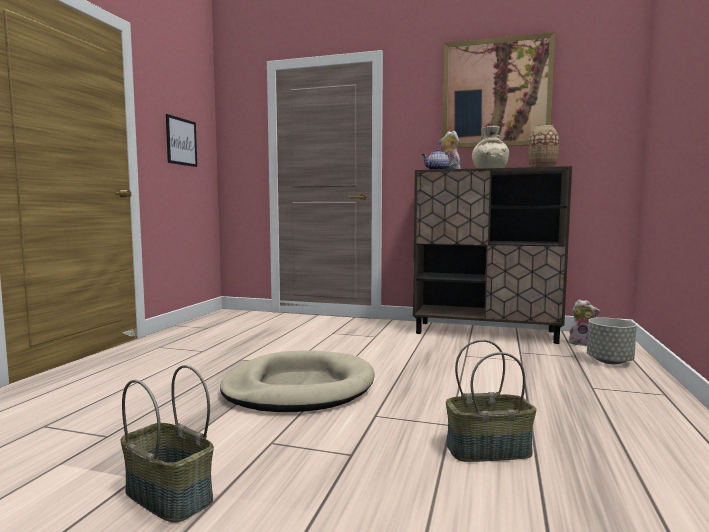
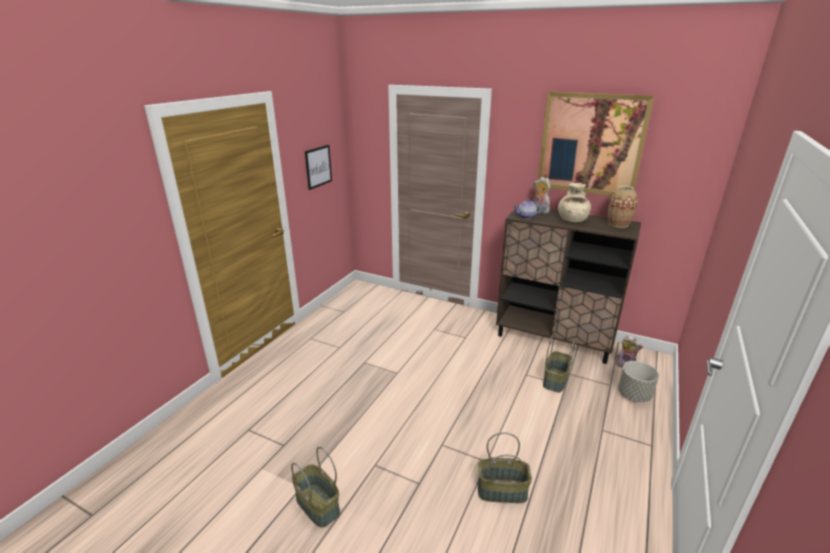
camera: 10 degrees right, 20 degrees up
(299, 388) = (399, 405): beige dog bed -> none
(506, 357) = (556, 380): none -> basket

